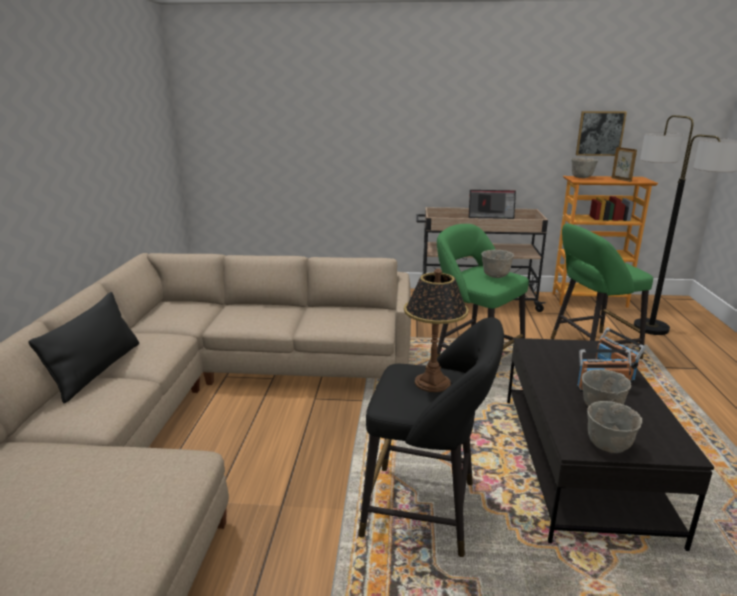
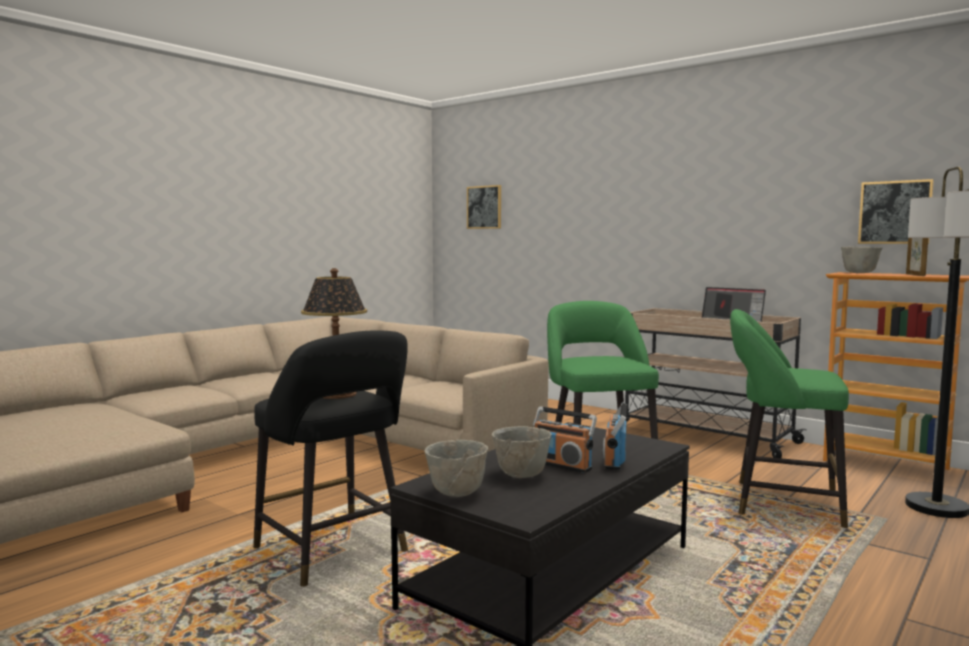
camera: 35 degrees right, 15 degrees down
(97, 370) = (208, 383): black pillow -> none
(242, 116) = (484, 207): none -> picture
(496, 276) = (609, 361): grey bowl -> none

